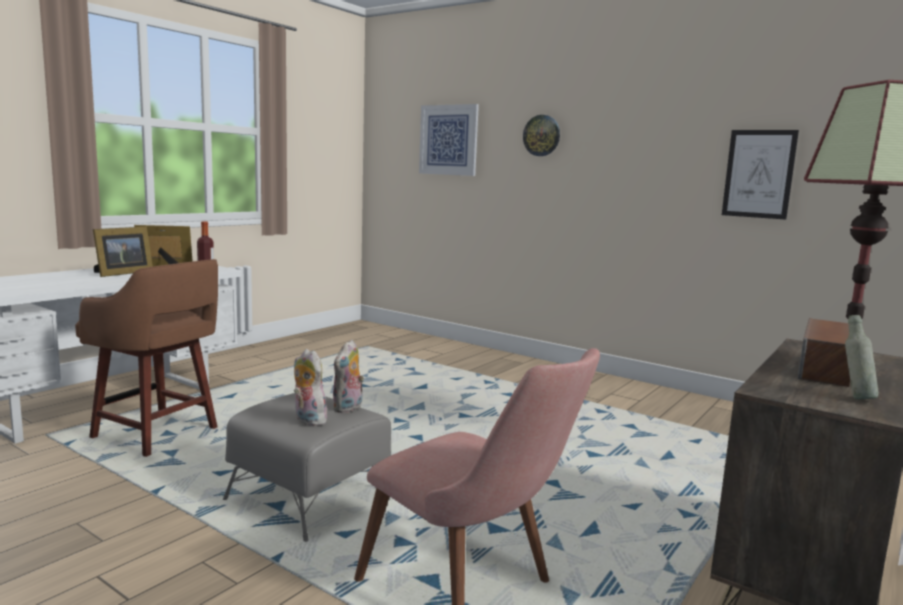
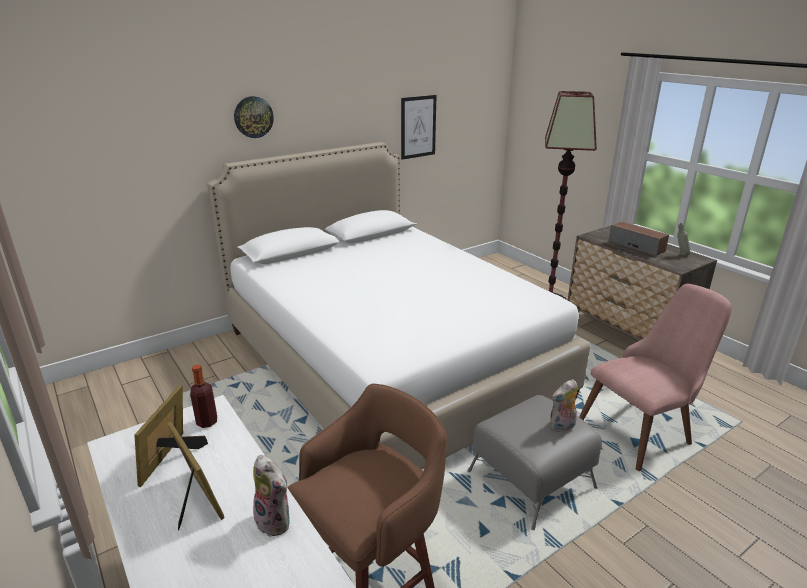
camera: 70 degrees left, 15 degrees up
(348, 408) = (536, 406): plush toy -> plush toy (276, 521)
(448, 140) = (133, 135): picture -> none
(491, 407) = (388, 363): none -> white bed

